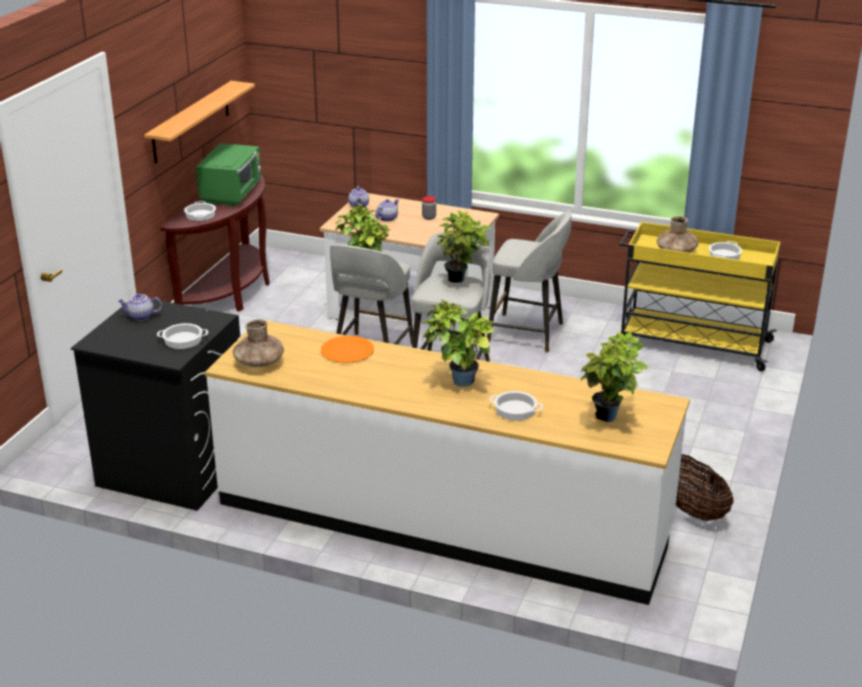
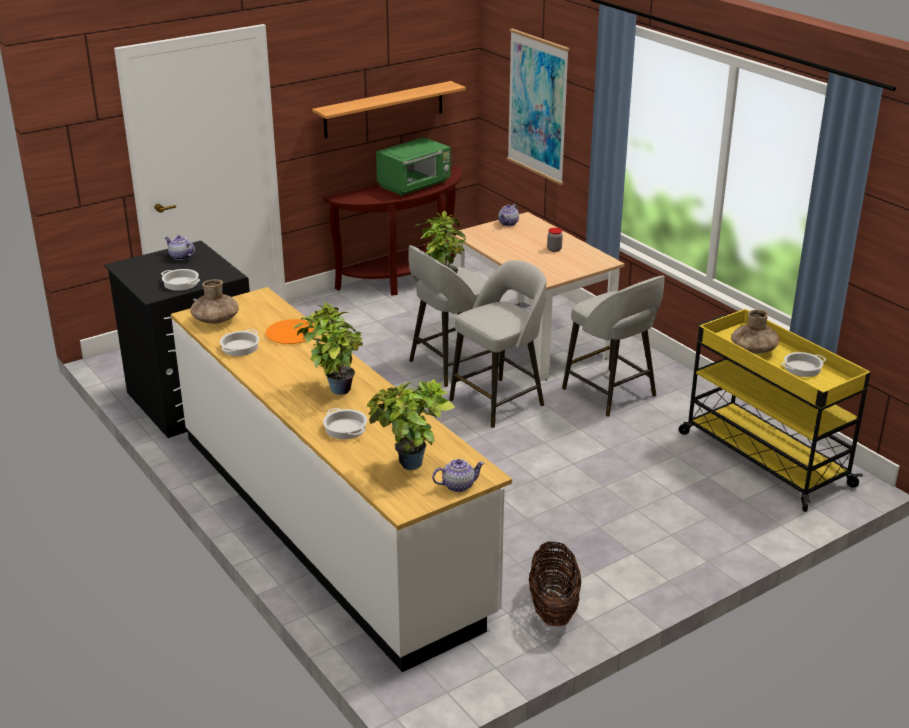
camera: 35 degrees right, 0 degrees up
(200, 215) = (366, 196): cooking pot -> cooking pot (240, 347)
(338, 88) = (538, 106): none -> picture
(387, 218) = (517, 240): teapot -> teapot (458, 485)
(460, 280) = (513, 313): potted plant -> none

